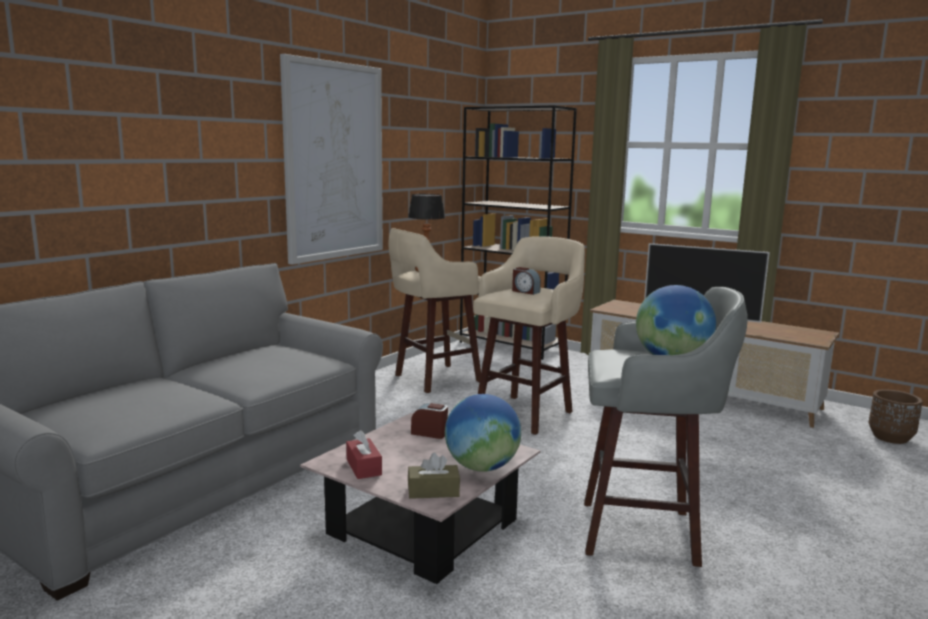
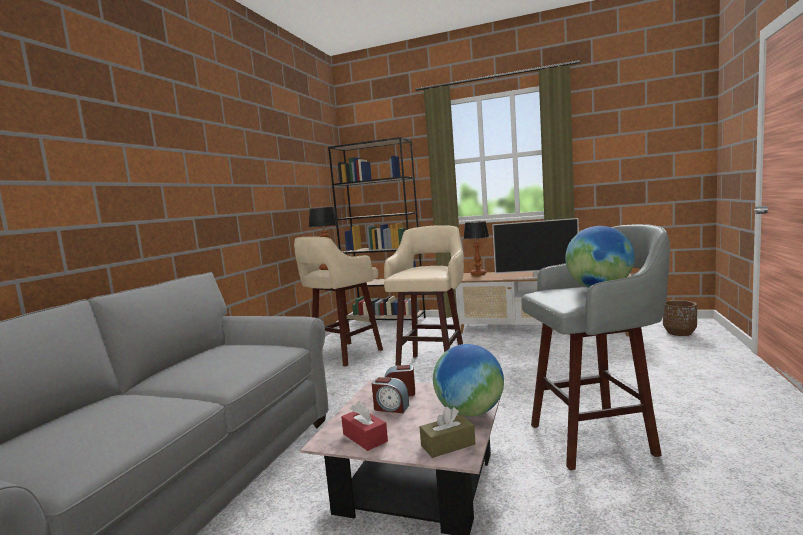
camera: 15 degrees left, 5 degrees down
(334, 162) = (243, 187): picture -> none
(525, 291) = (421, 268): alarm clock -> alarm clock (391, 408)
(631, 305) = (478, 274): none -> table lamp

